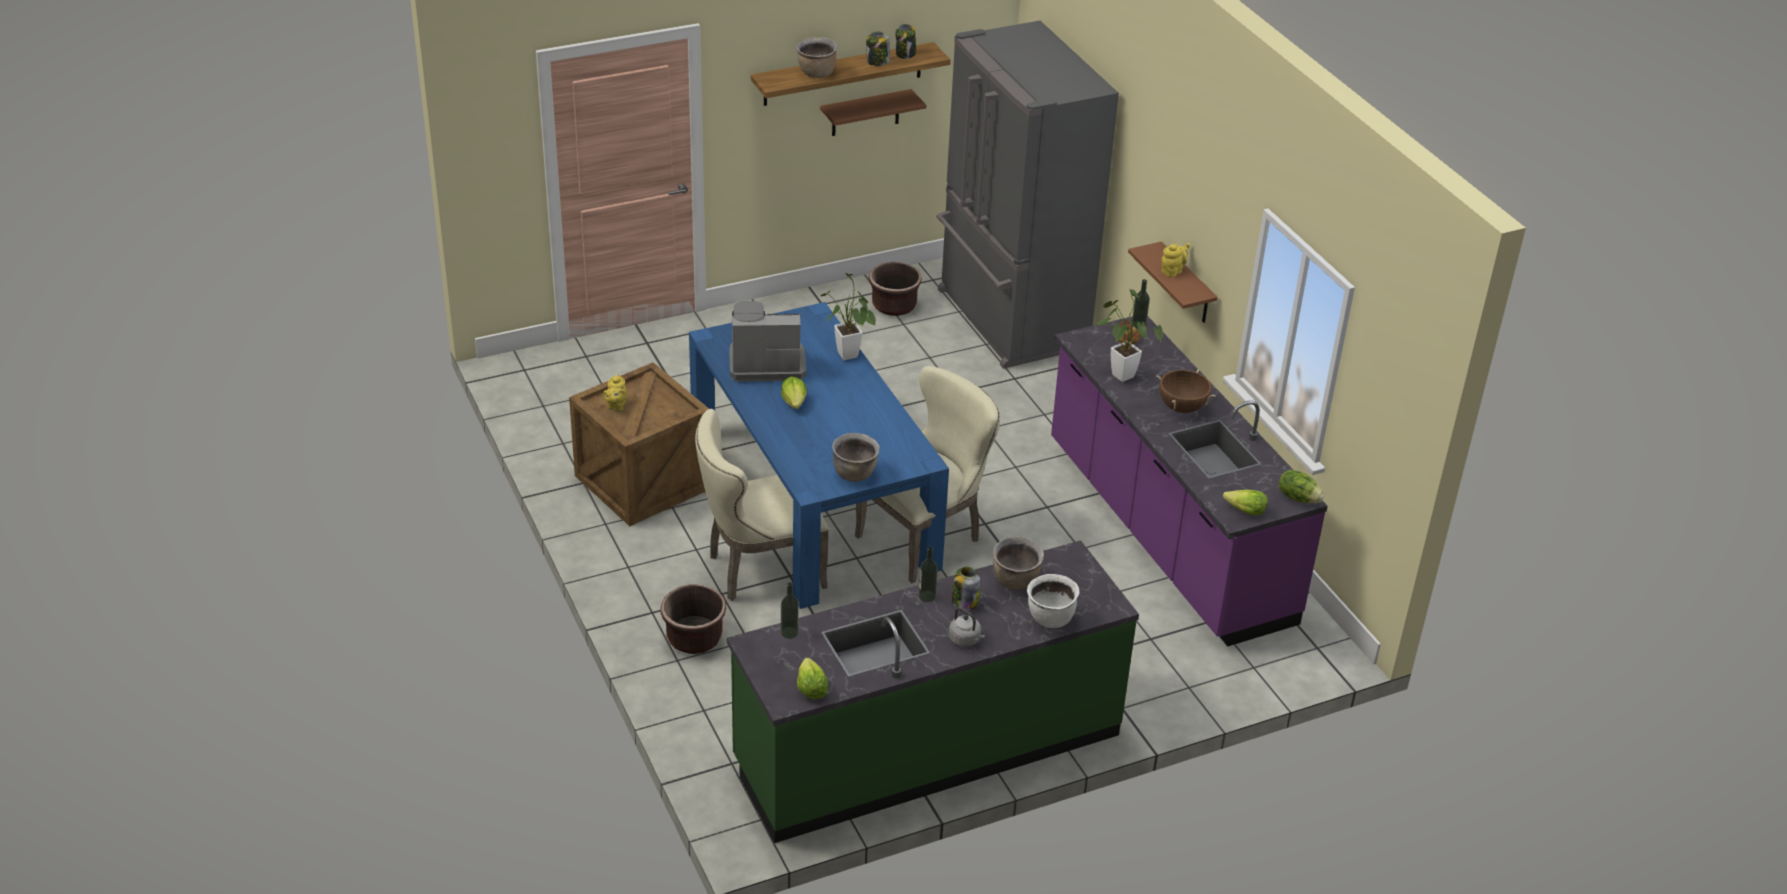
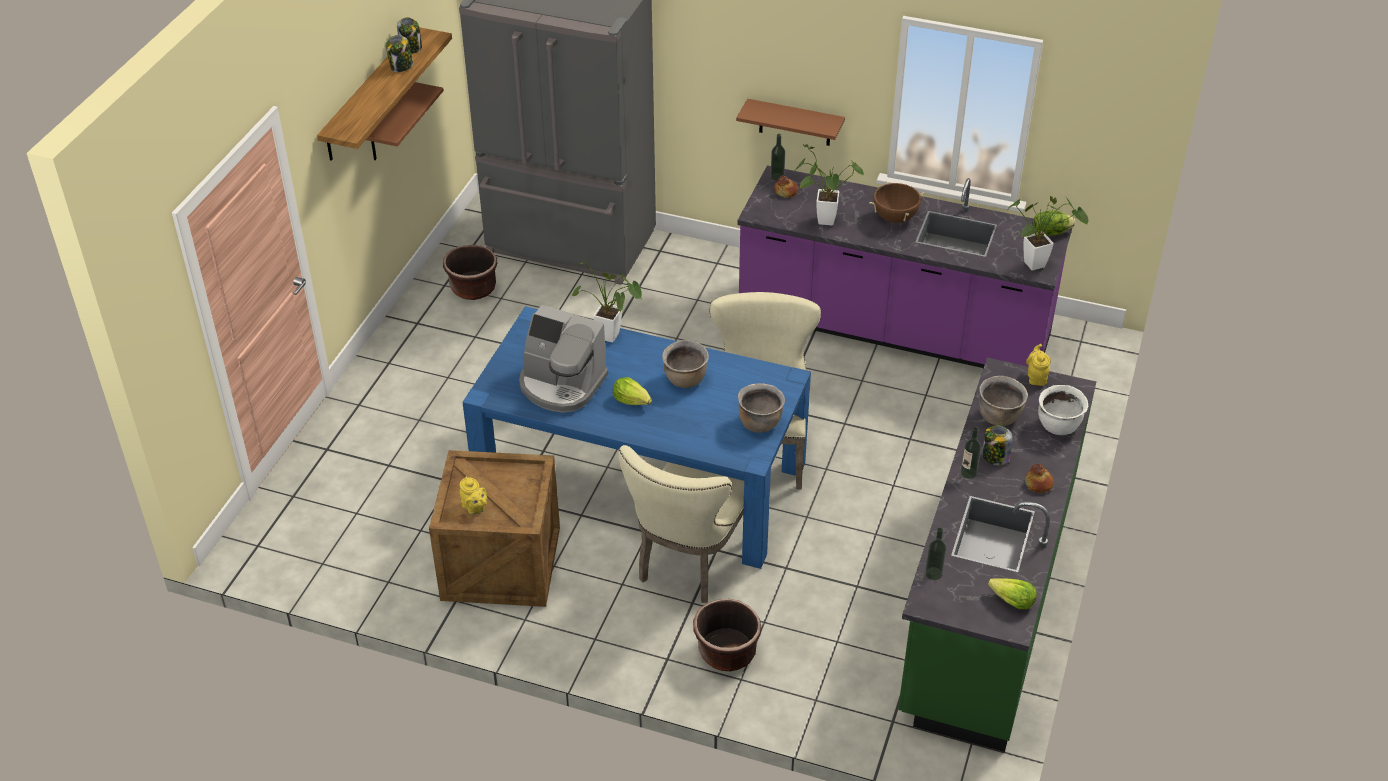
camera: 45 degrees left, 5 degrees up
(766, 363) = (561, 385): coffee machine -> coffee machine turned 105 degrees counterclockwise
(816, 73) = (370, 103): brown cooking pot -> brown cooking pot (685, 380)
(966, 640) = (1039, 483): grey kettle -> bread
(1173, 271) = (790, 116): yellow teapot -> yellow teapot (1036, 377)
(1245, 511) = (1039, 263): lettuce -> potted plant

